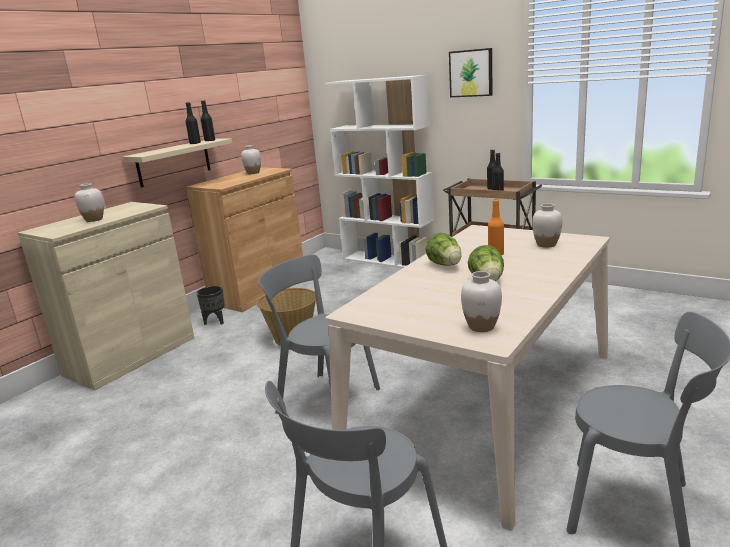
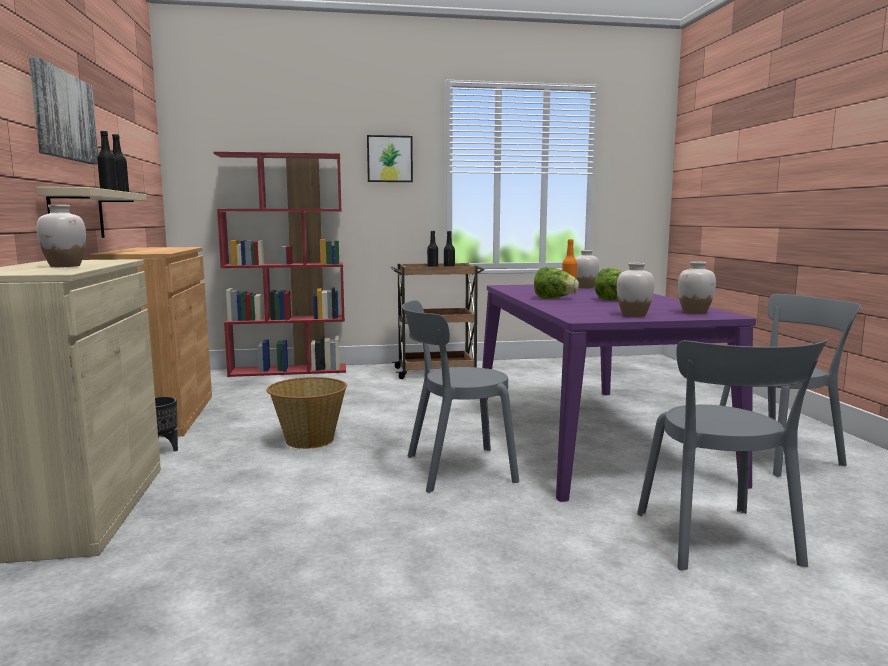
camera: 45 degrees left, 10 degrees down
(156, 99) = (63, 116): none -> picture
(253, 173) = (156, 248): white vase -> white vase (633, 315)
(388, 260) = (289, 370): white bookcase -> red bookcase
(486, 402) = (589, 434): beige dining table -> purple dining table

